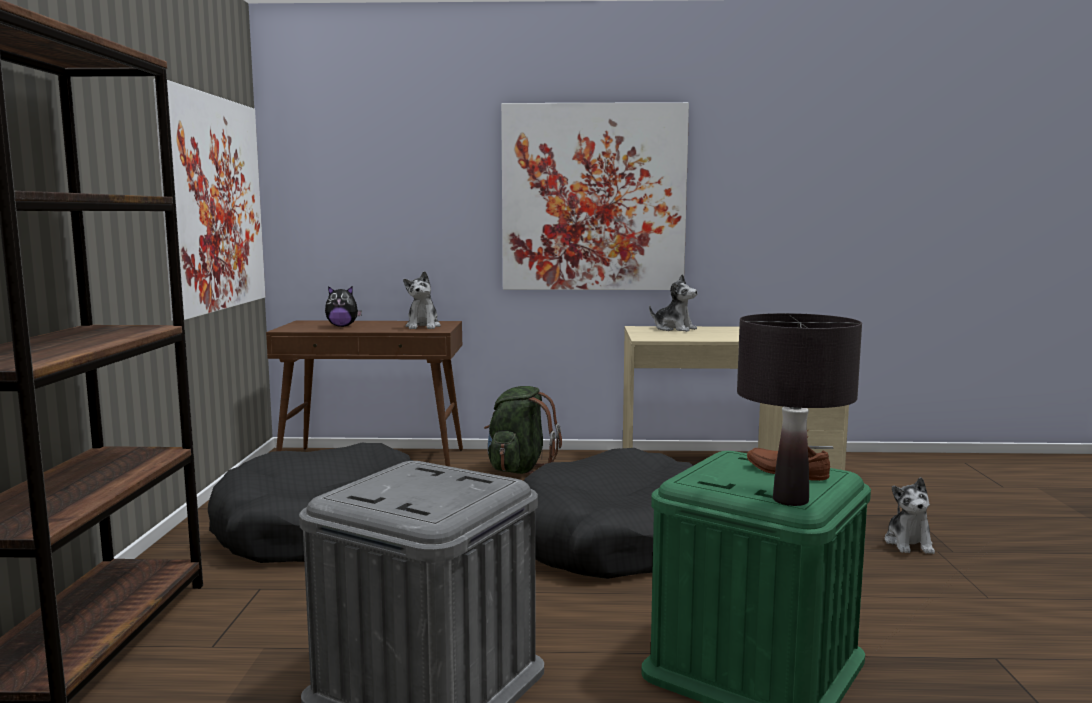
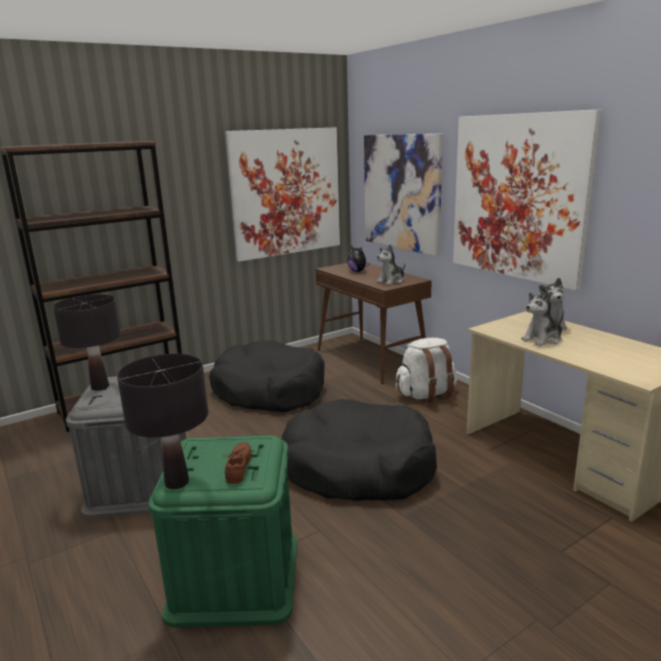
camera: 55 degrees right, 10 degrees up
(368, 499) = (100, 387): none -> black table lamp
(389, 206) = (401, 192): none -> picture
(518, 469) = (426, 395): green backpack -> white backpack
(909, 544) = (531, 597): plush toy -> plush toy (542, 339)

